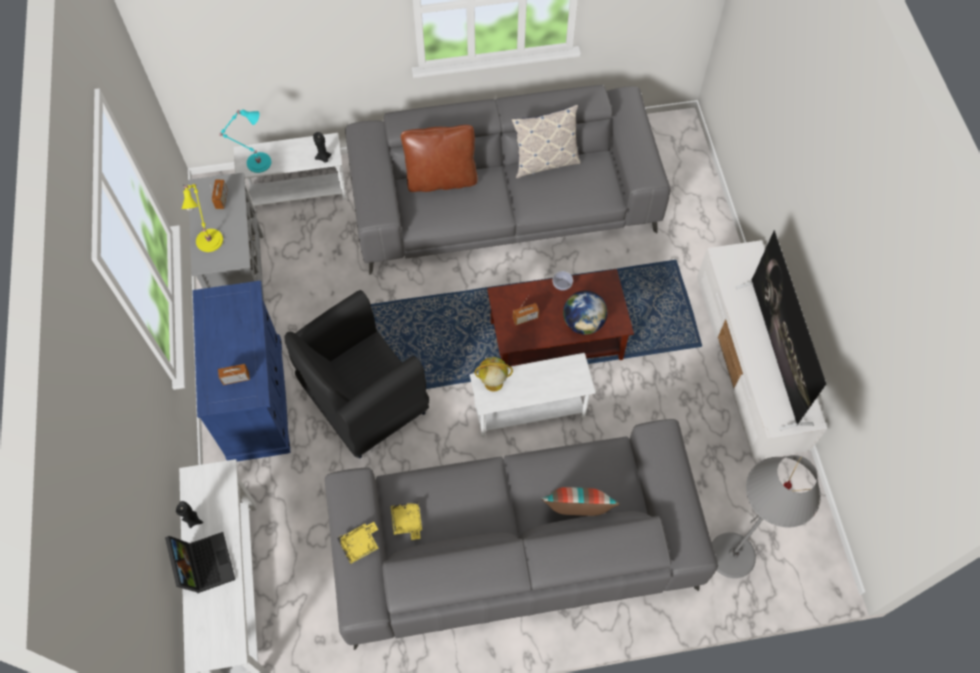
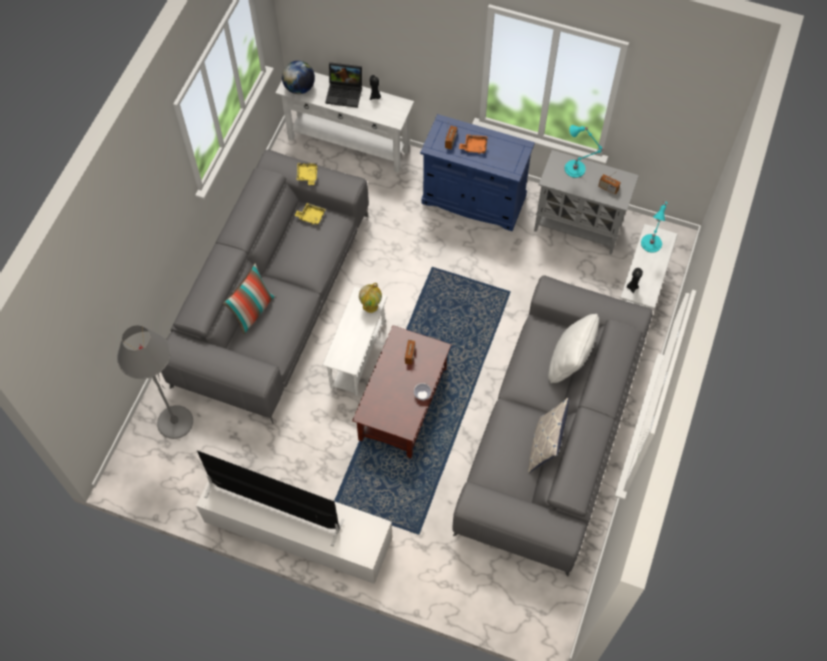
camera: 120 degrees right, 0 degrees up
(209, 238) = (576, 169): yellow table lamp -> turquoise table lamp
(231, 349) = (474, 146): none -> orange tray
(364, 403) = (430, 259): black armchair -> none
(441, 179) = (569, 362): brown pillow -> white pillow
(583, 323) = (382, 391): globe -> globe (299, 88)

